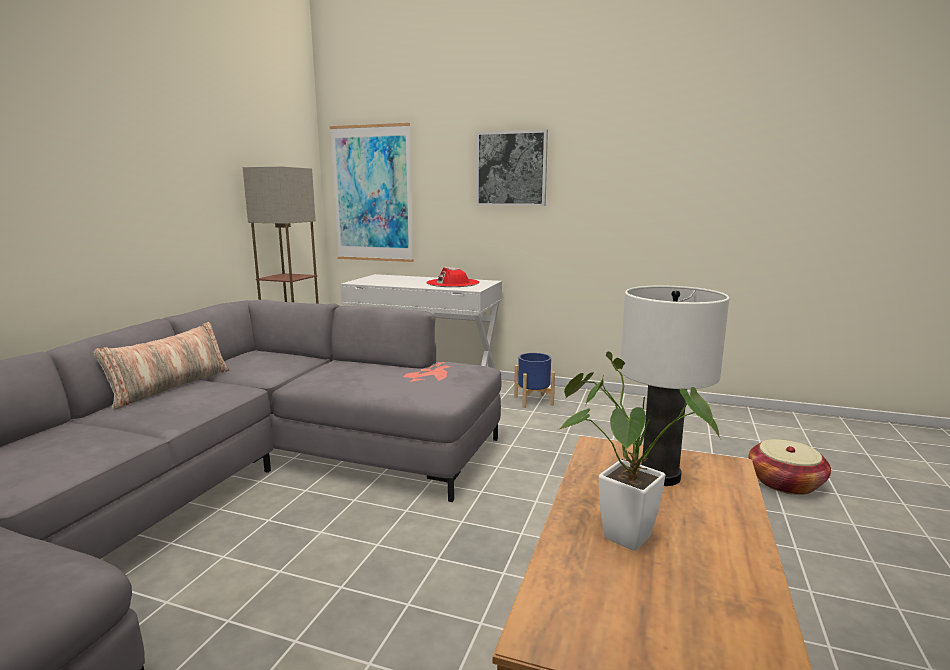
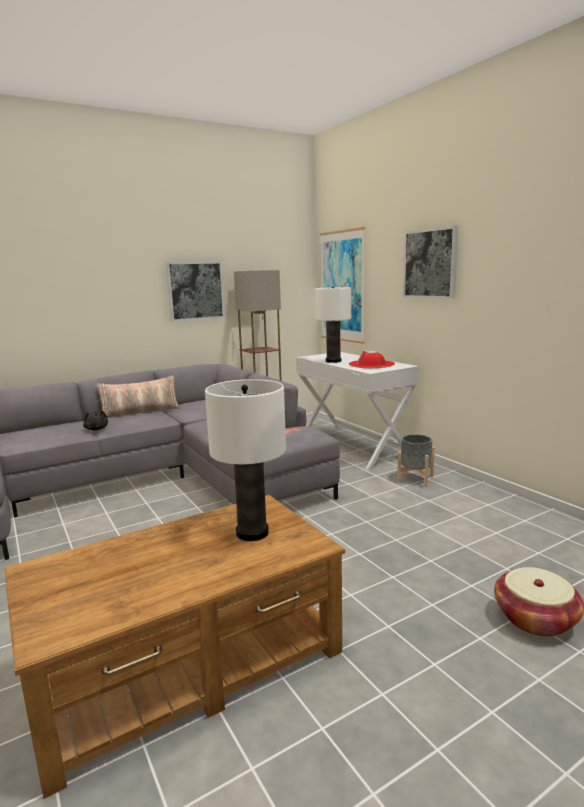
camera: 40 degrees right, 0 degrees up
(142, 425) = (96, 429): none -> black plush toy
(194, 192) = (195, 290): none -> picture
(401, 283) = (333, 361): none -> white table lamp
(534, 401) = (415, 479): blue planter -> grey planter
(617, 533) = (155, 549): potted plant -> none

